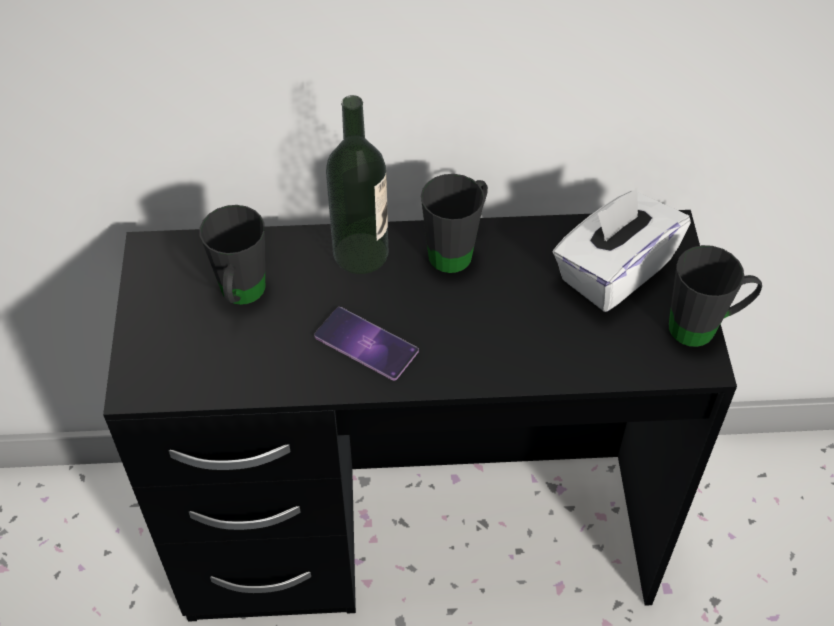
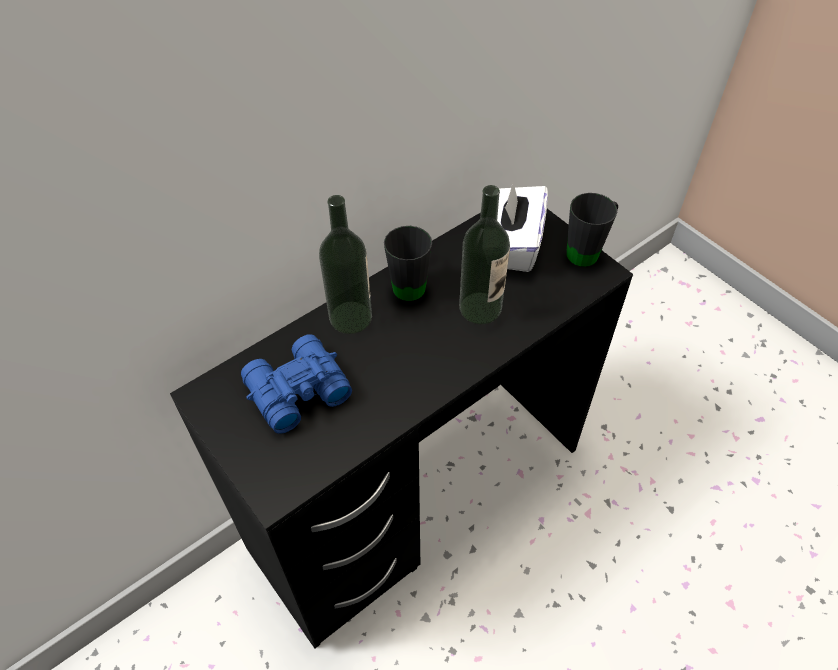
camera: 35 degrees left, 0 degrees up
(241, 297) = (295, 390): black mug -> blue binoculars
(366, 344) = (405, 372): phone -> none
(510, 322) = (480, 308): none -> bottle

